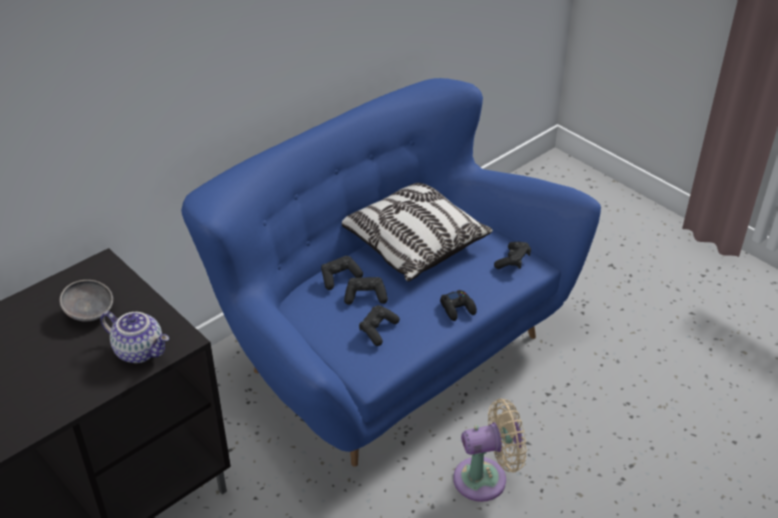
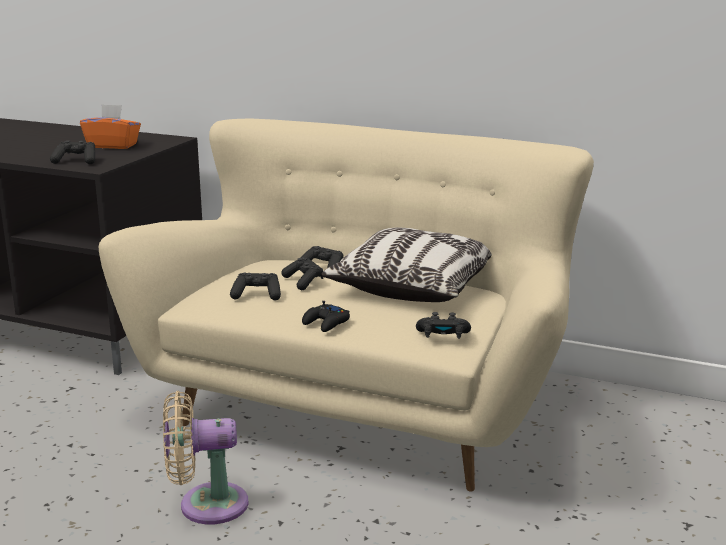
camera: 65 degrees right, 20 degrees down
(90, 313) = (113, 145): grey bowl -> orange tissue box
(140, 351) = (76, 161): teapot -> black game controller
(390, 349) = (362, 405): blue sofa -> beige sofa
(486, 478) = (206, 505): beige fan -> beige fan turned 120 degrees clockwise

